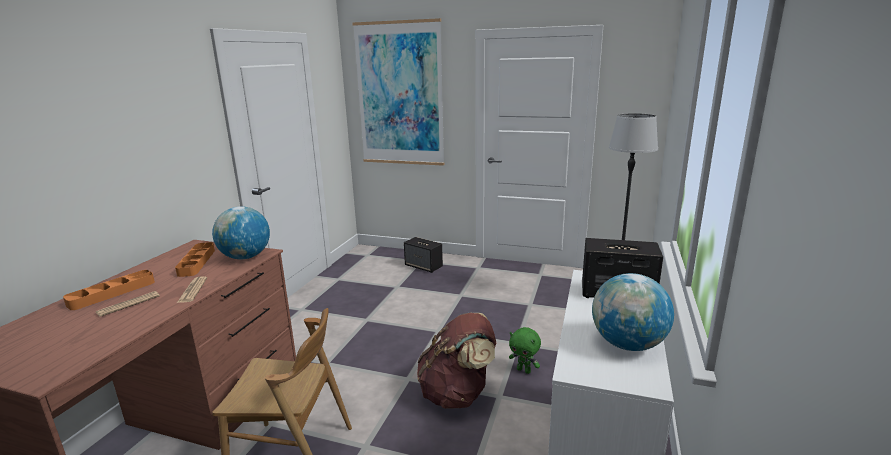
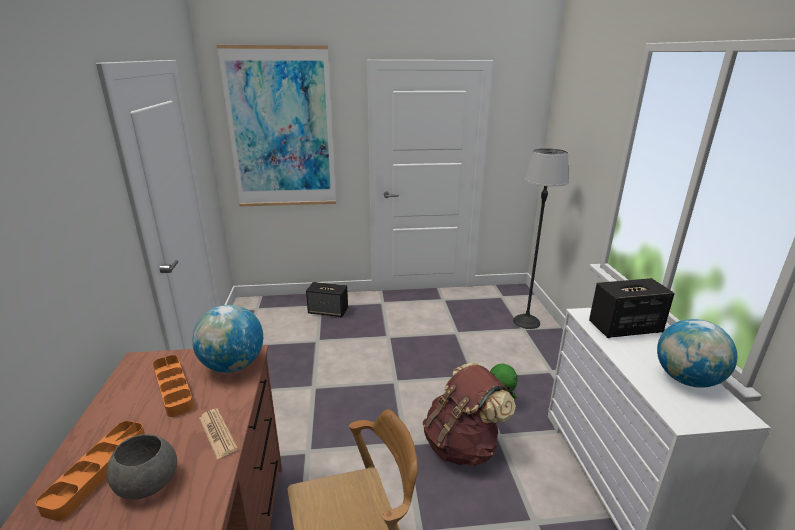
camera: 25 degrees left, 5 degrees up
(128, 304) = (146, 482): newspaper -> grey bowl

